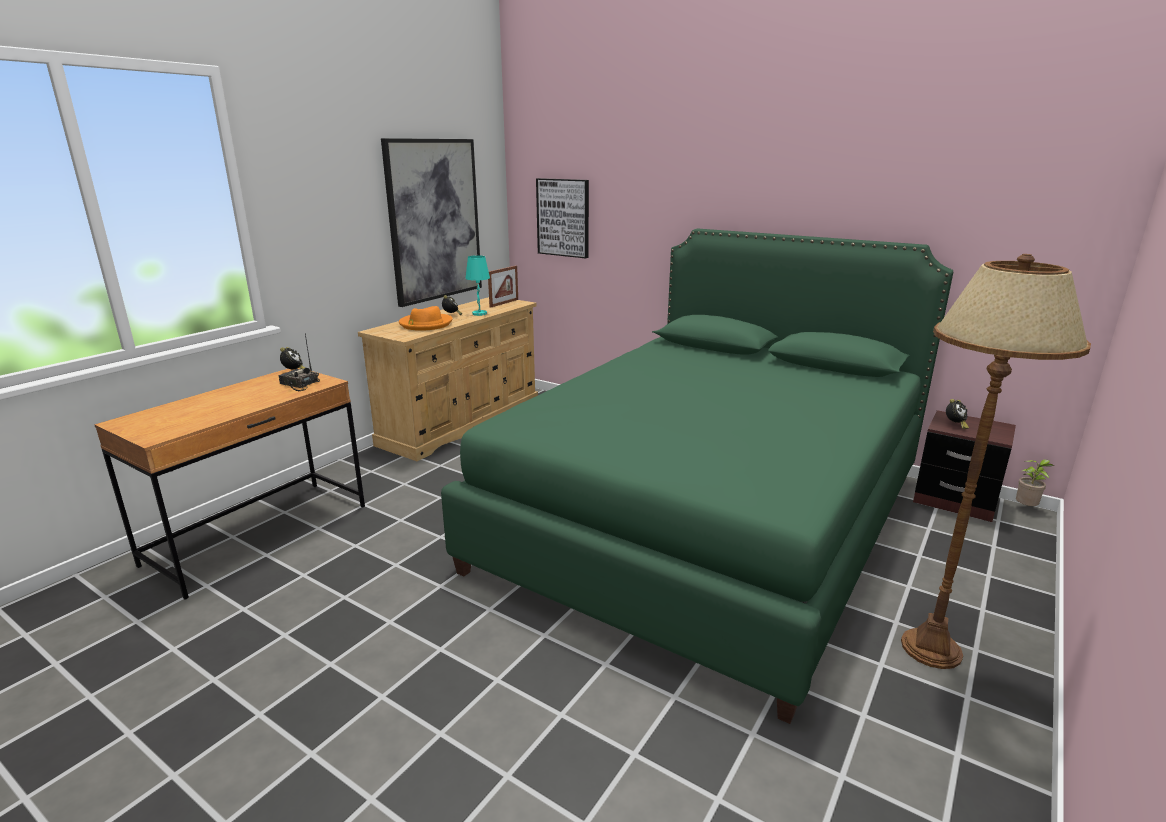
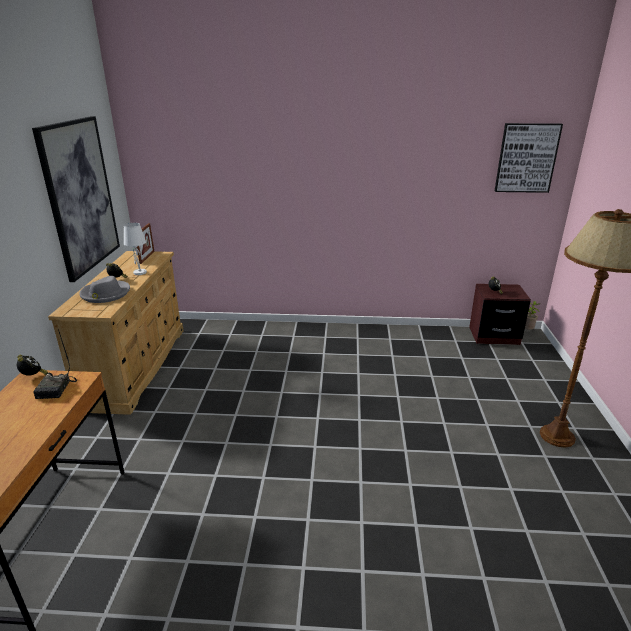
camera: 30 degrees left, 5 degrees up
(299, 384) = (57, 389): radio -> radio turned 90 degrees counterclockwise
(425, 324) = (105, 294): orange hat -> grey hat
(479, 313) = (139, 272): turquoise table lamp -> white table lamp
(563, 217) = (182, 178): picture -> picture (526, 158)
(708, 520) = (383, 393): green bed -> none

